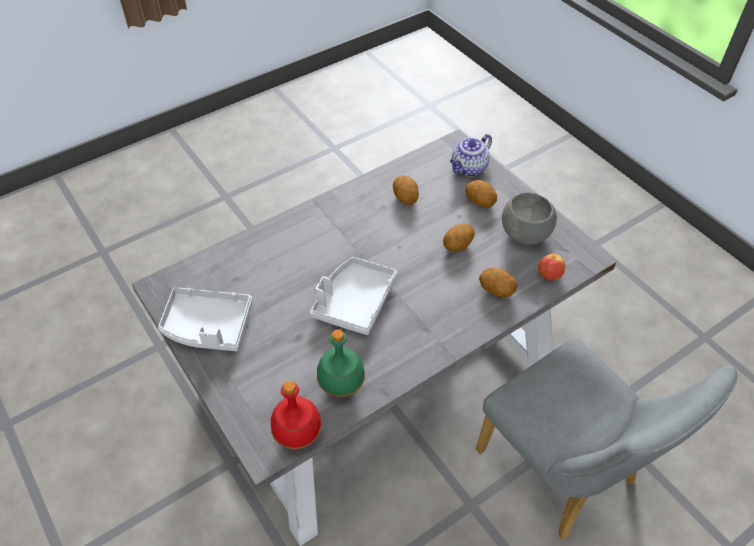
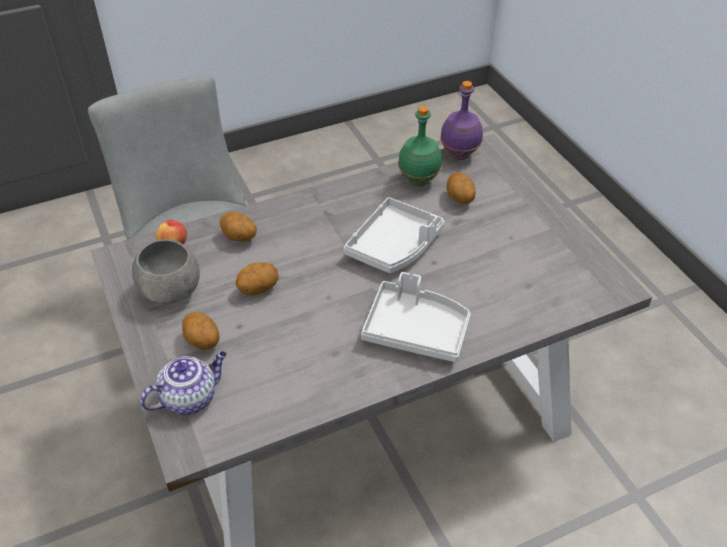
camera: 170 degrees left, 5 degrees down
(207, 326) = (552, 242): grey tray -> grey tray (416, 330)
(298, 436) = (459, 155): red bottle -> purple bottle
(405, 198) = (300, 361): potato -> potato (459, 199)

